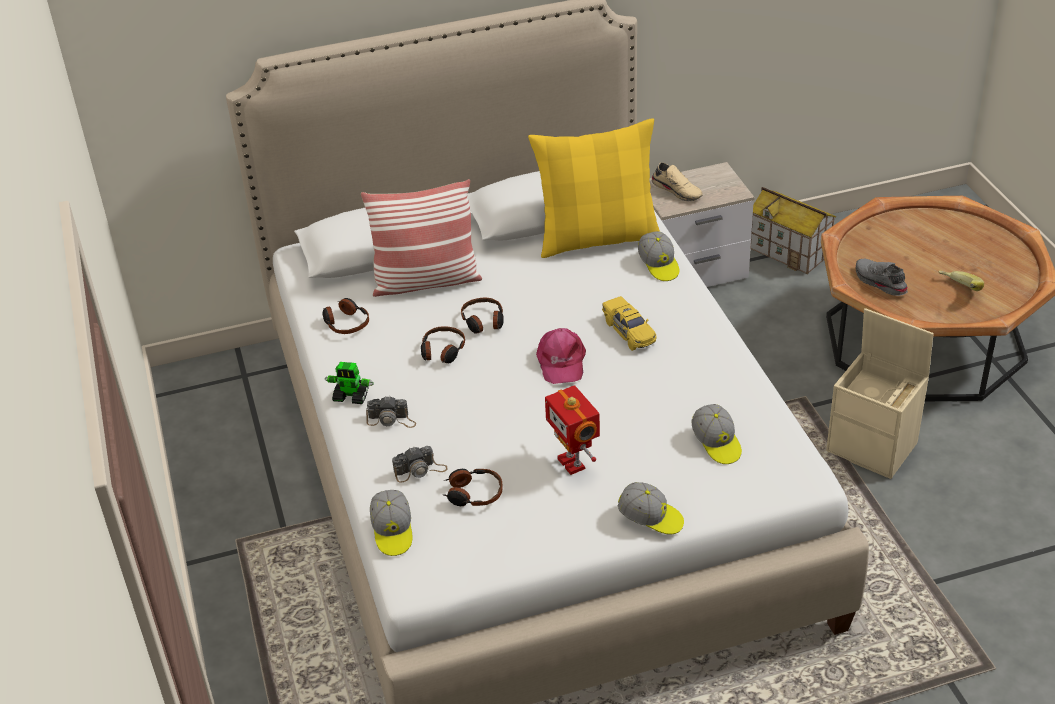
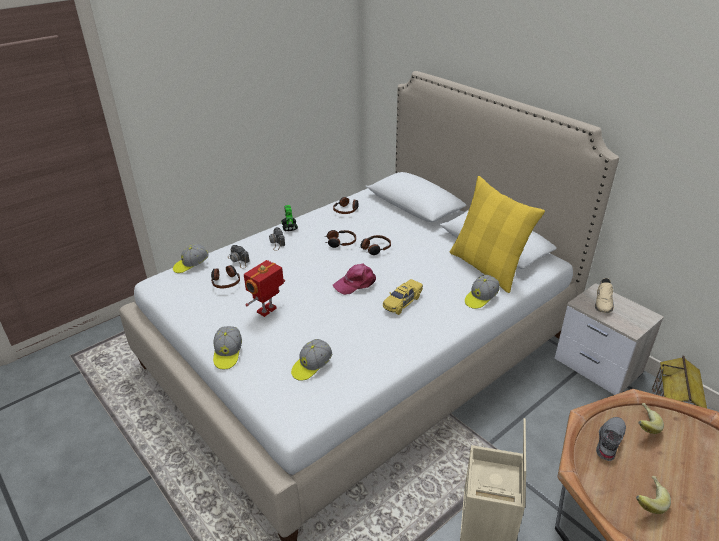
camera: 65 degrees right, 5 degrees down
(426, 281) = (398, 222): pillow -> none
(868, 252) = (643, 425): none -> banana

